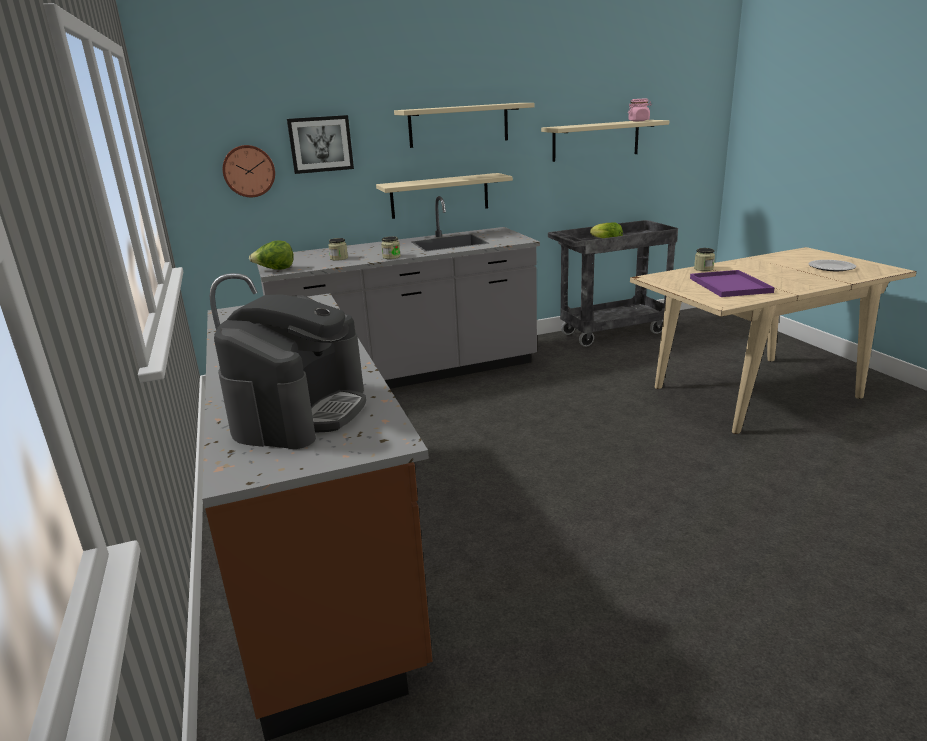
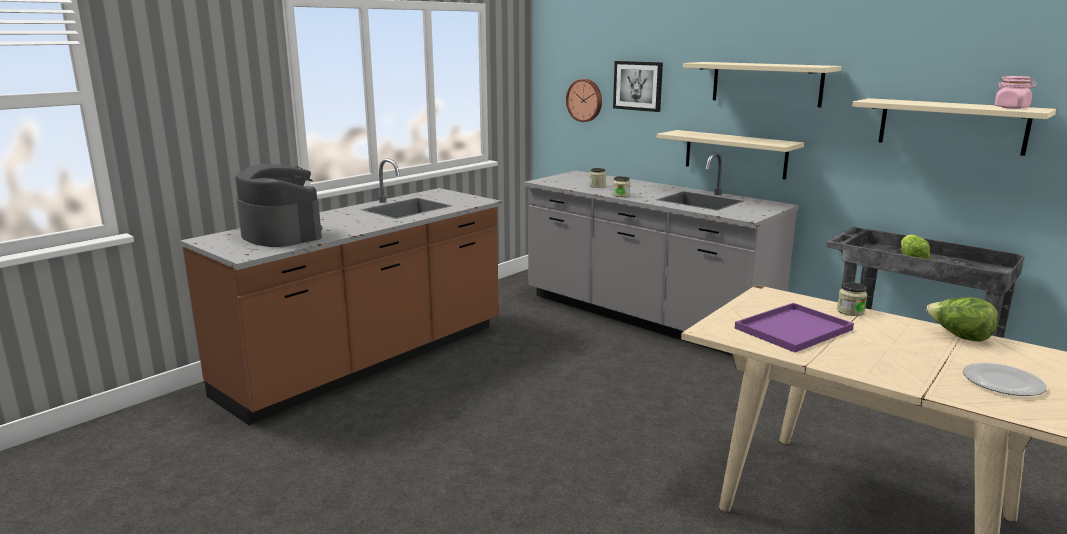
camera: 60 degrees right, 5 degrees down
(275, 270) = (545, 180): lettuce -> lettuce (959, 337)
(301, 411) = (281, 234): coffee machine -> coffee machine turned 120 degrees counterclockwise

